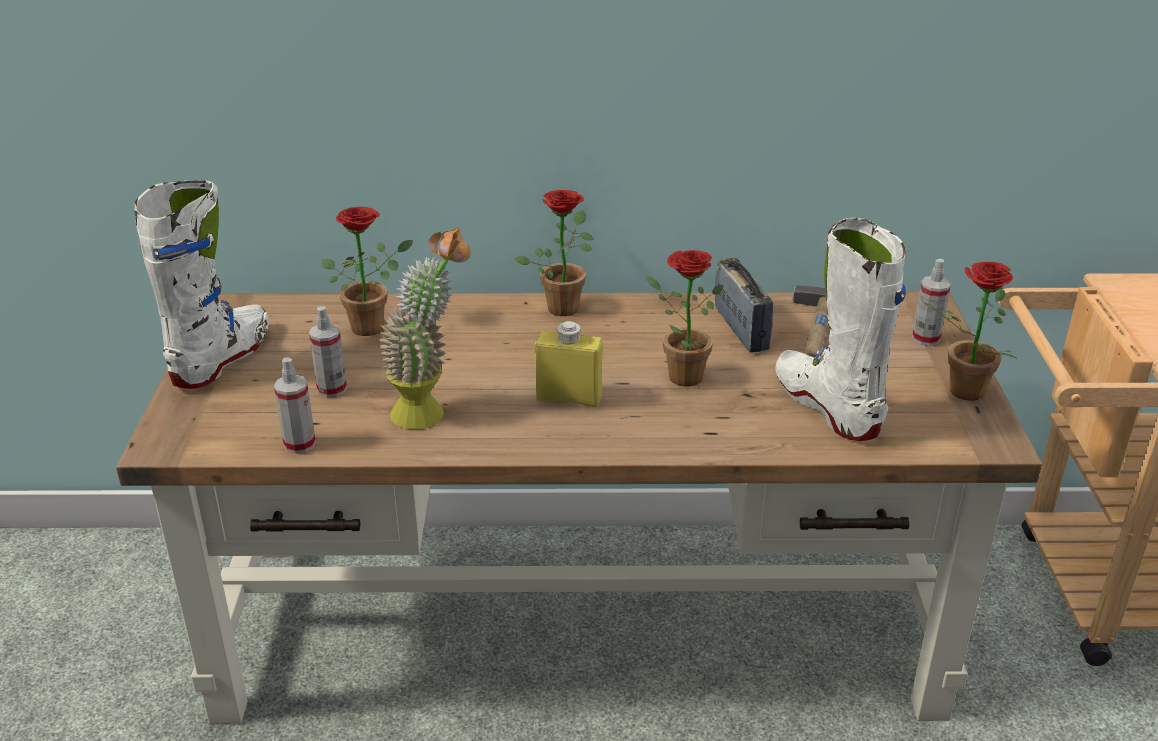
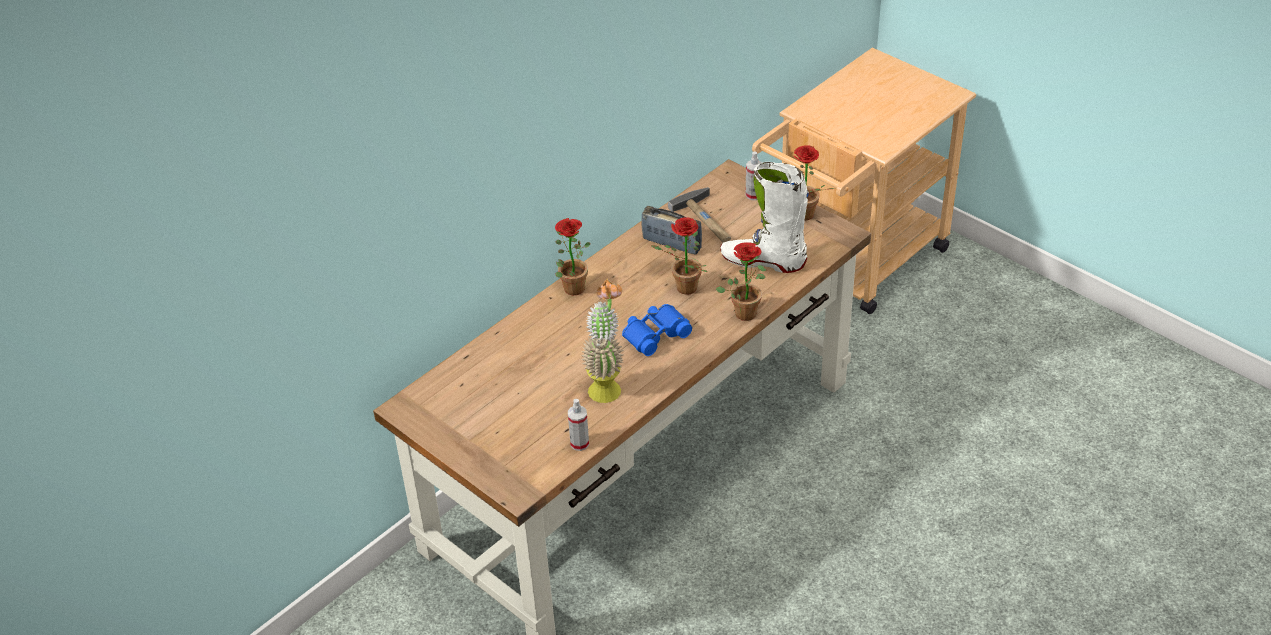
camera: 45 degrees left, 10 degrees up
(222, 358) = (459, 434): white boot -> none
(332, 389) = (543, 409): spray bottle -> none
(373, 325) = (499, 363): potted plant -> potted plant (745, 310)
(569, 398) = (655, 334): yellow bottle -> blue binoculars

